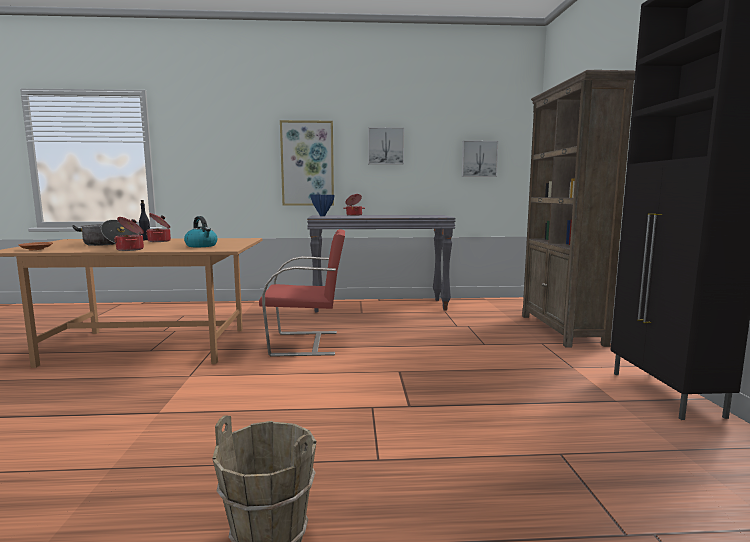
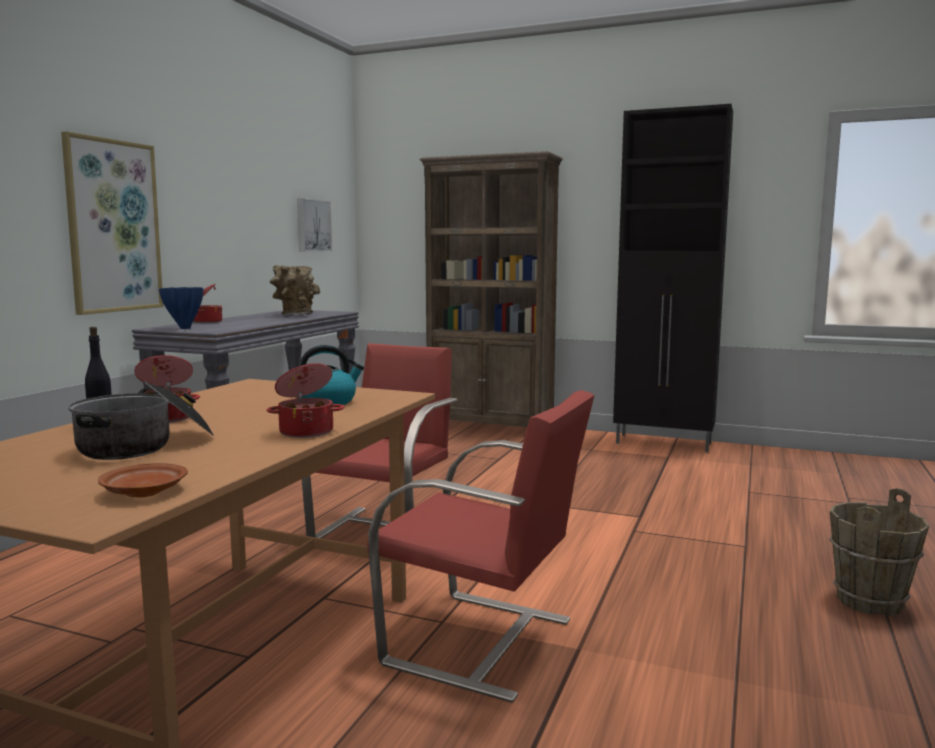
camera: 65 degrees left, 0 degrees up
(165, 388) = (482, 642): none -> red chair
(385, 146) = (219, 200): picture -> none
(408, 216) = (294, 315): none -> brown vase

